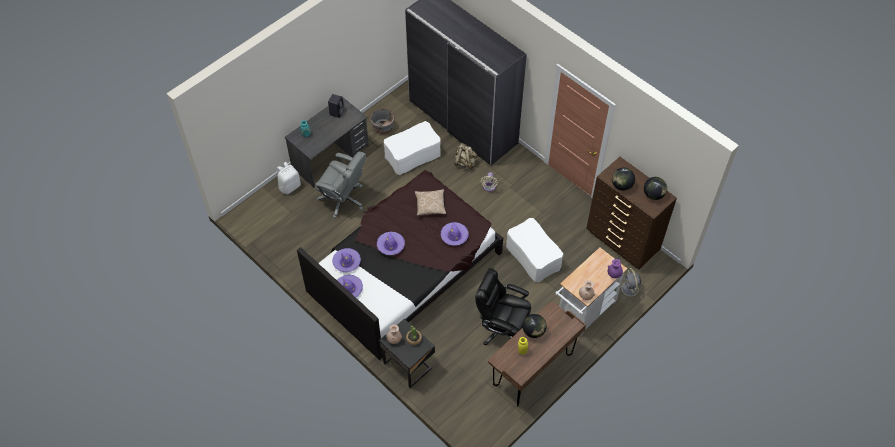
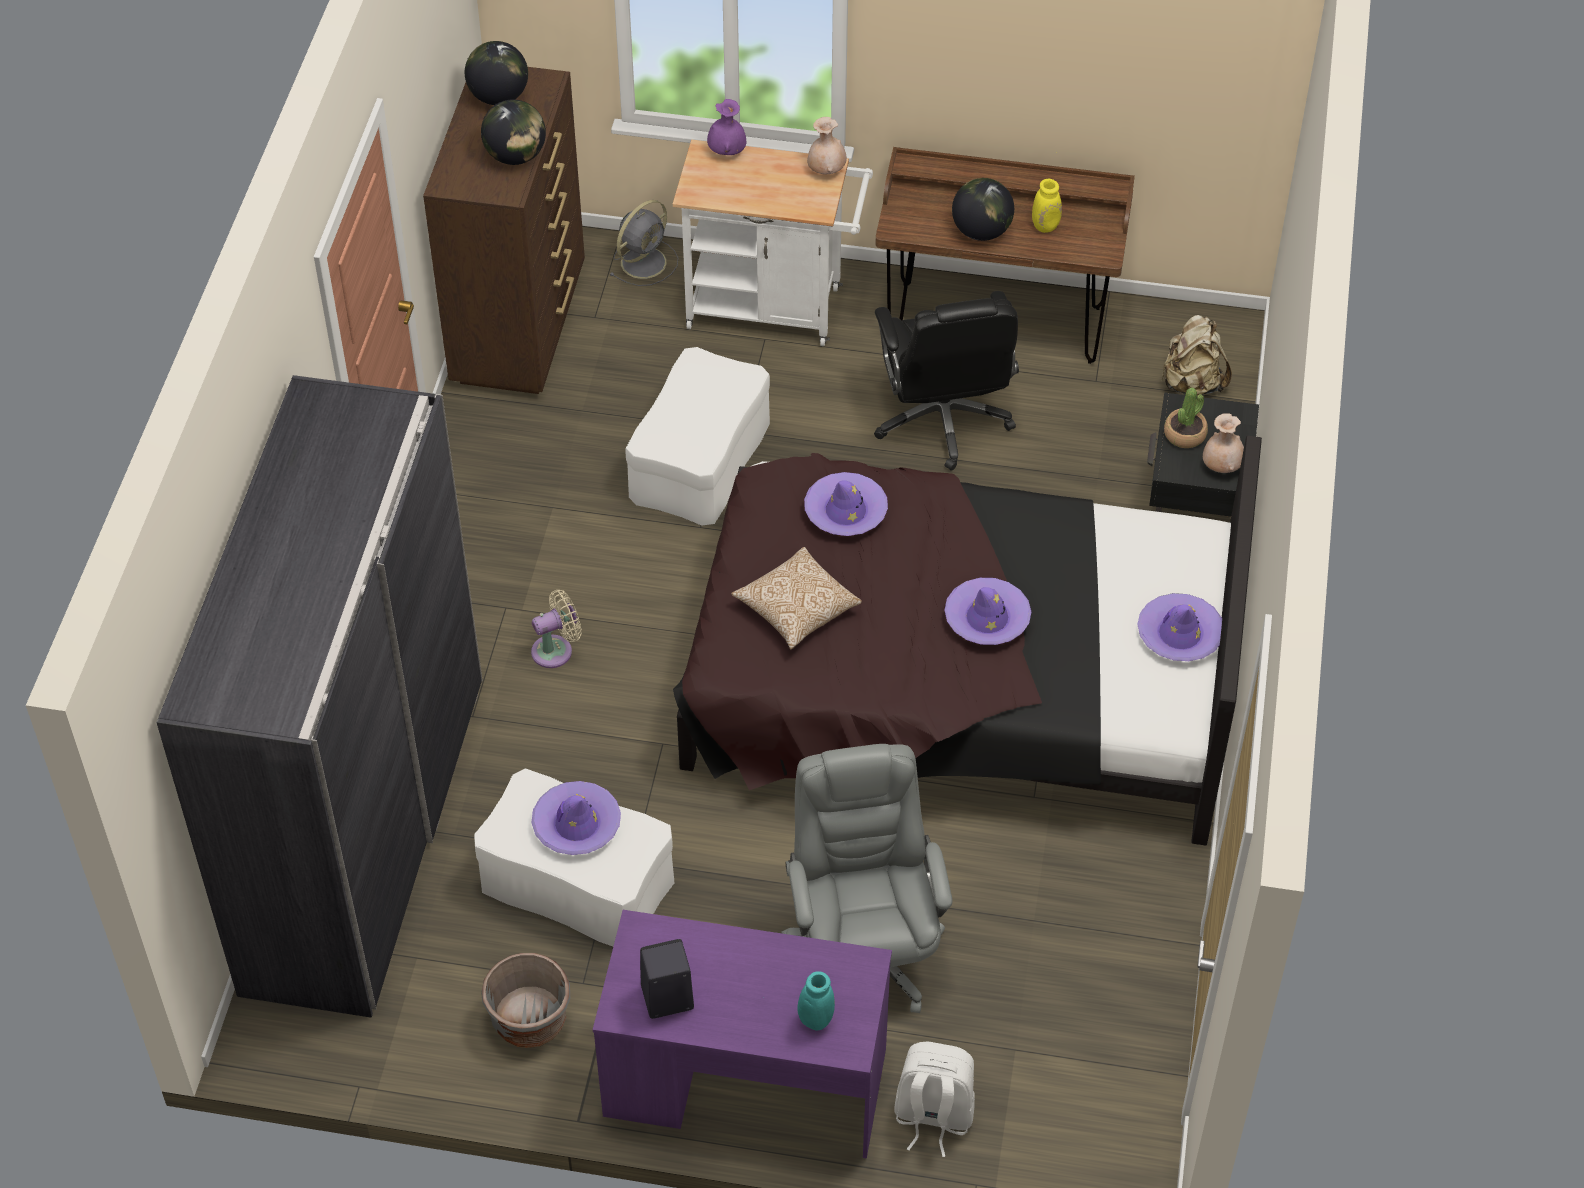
camera: 125 degrees left, 5 degrees down
(330, 157) = (745, 1082): grey desk -> purple desk
(346, 262) = (1113, 684): purple hat -> purple hat (576, 824)
(465, 163) = (512, 745): beige backpack -> beige backpack (1192, 383)

